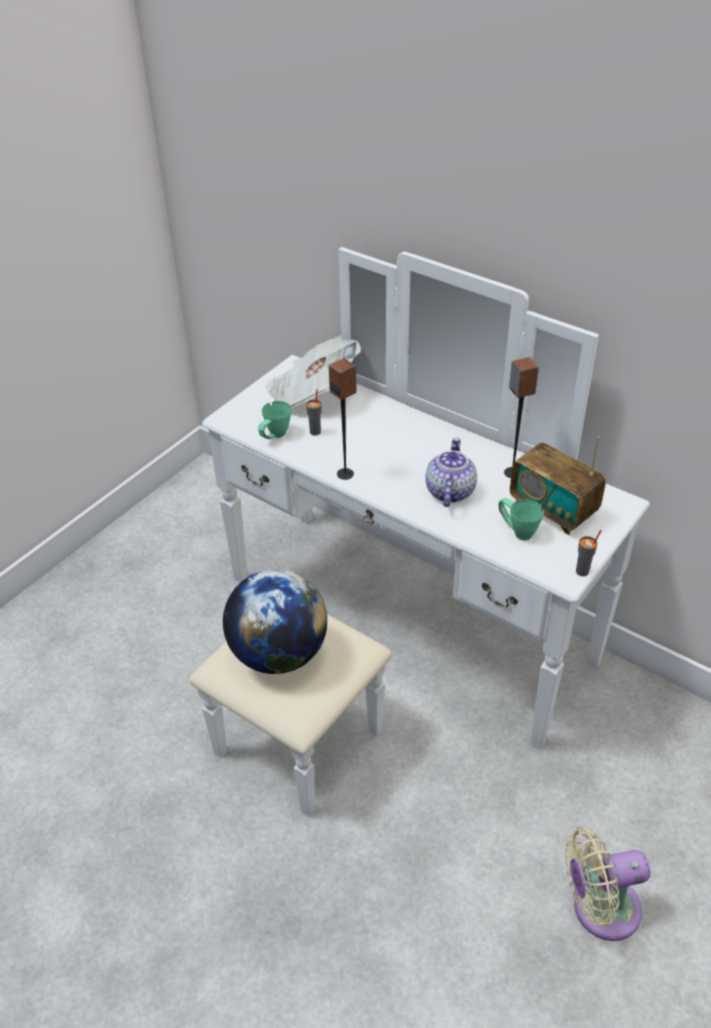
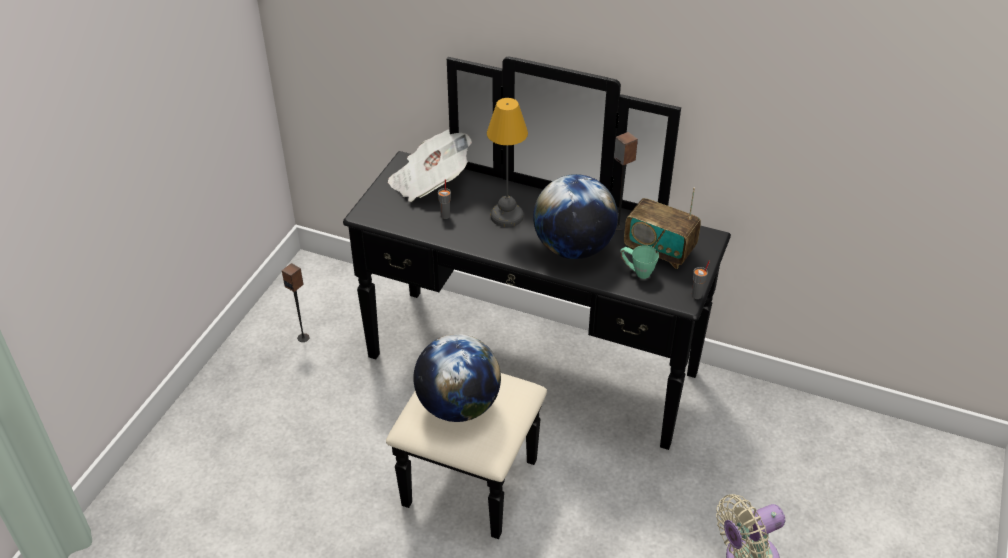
camera: 15 degrees left, 0 degrees up
(274, 437) = (412, 225): green mug -> none
(345, 474) = (484, 247): speaker -> speaker (303, 337)
(384, 443) = (506, 217): none -> table lamp
(387, 645) = (520, 390): white dresser -> black dresser
(449, 491) = (573, 248): teapot -> globe

